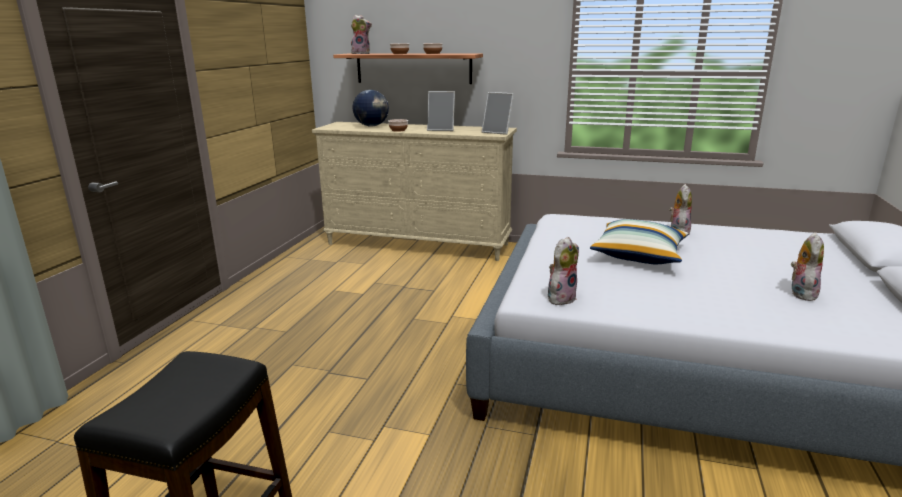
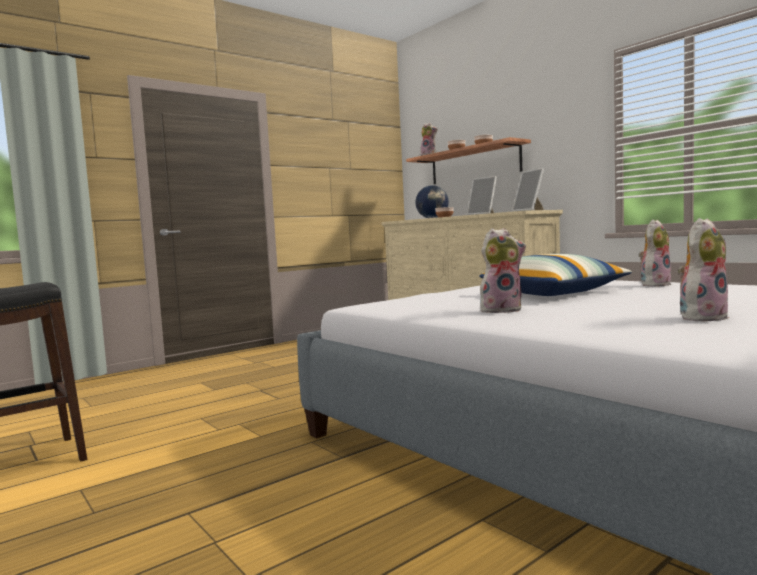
camera: 35 degrees right, 15 degrees down
(561, 298) = (388, 306): plush toy -> plush toy (501, 310)

